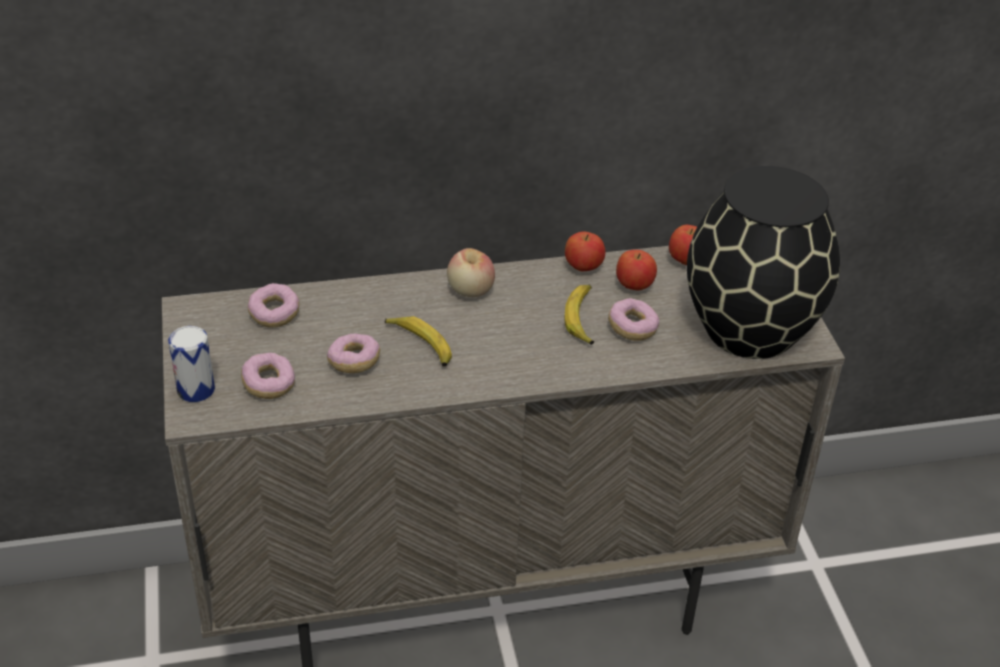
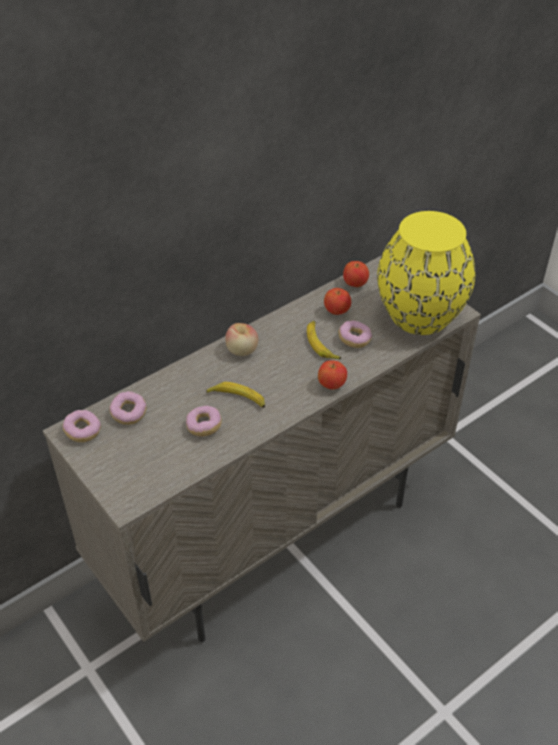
camera: 25 degrees left, 5 degrees up
(196, 390) = (115, 486): can -> none
(269, 385) = (161, 463): donut -> donut (83, 431)
(583, 267) = (299, 310): apple -> apple (331, 385)
(750, 331) = (420, 316): black vase -> yellow vase

